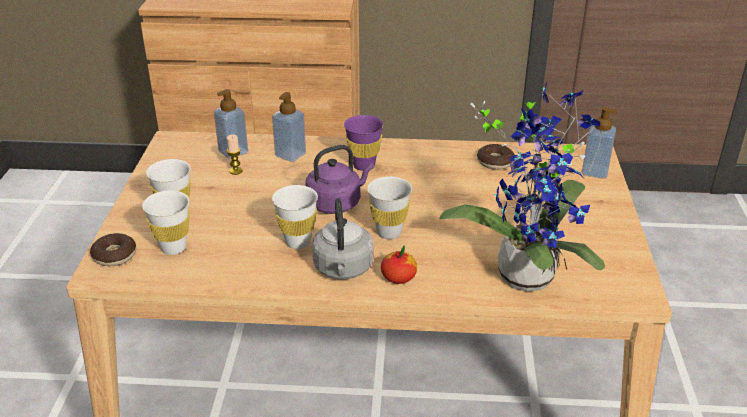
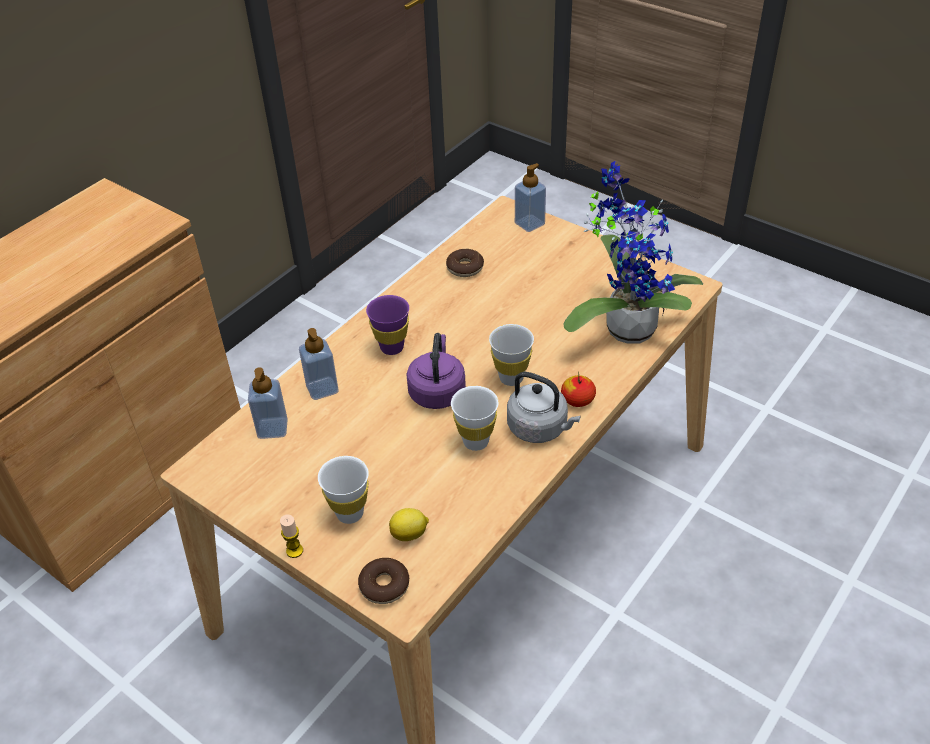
camera: 55 degrees left, 10 degrees up
(173, 248) = (410, 534): white cup -> lemon
(235, 171) = (313, 440): candle -> candle (294, 550)

